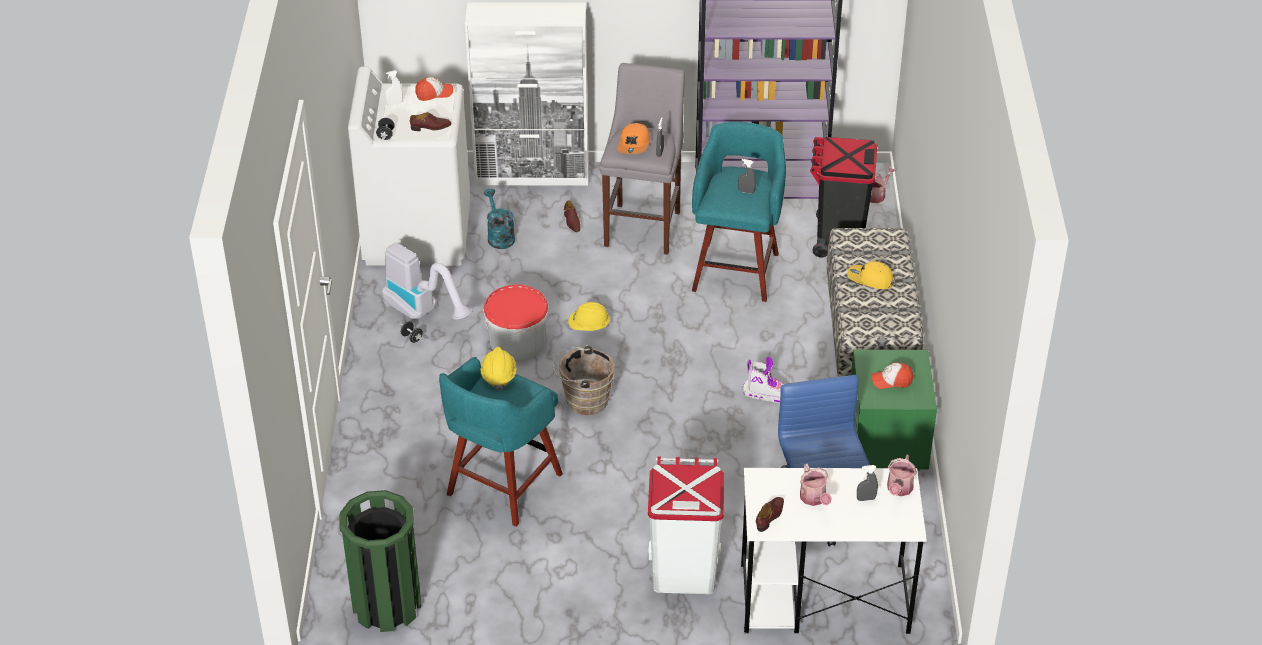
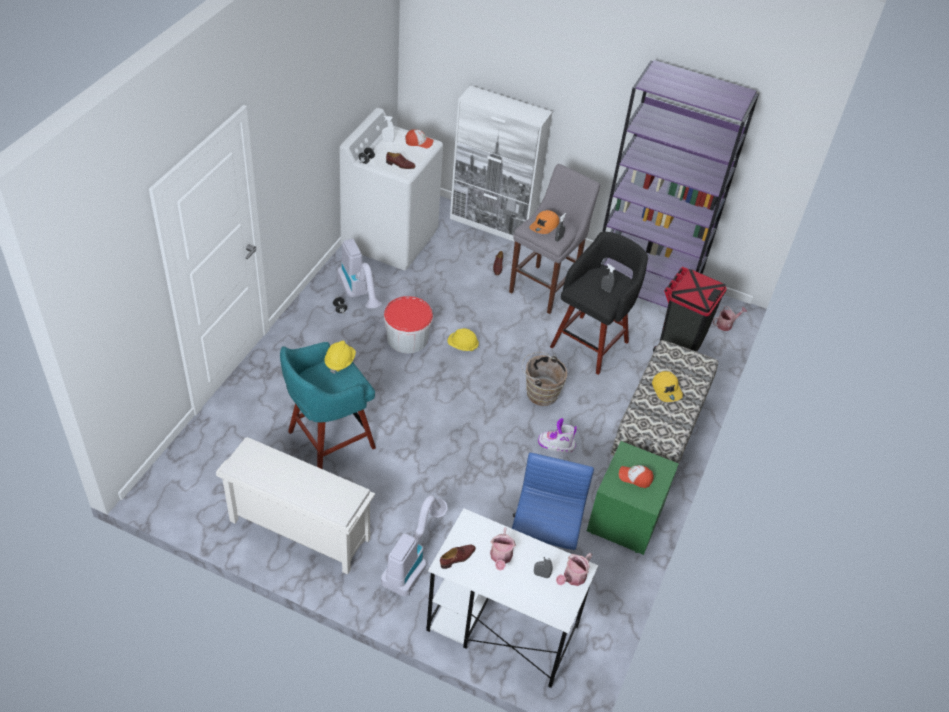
camera: 20 degrees right, 5 degrees up
(386, 605) = (194, 497): green trash can -> none
(499, 236) = (443, 259): turquoise watering can -> none
(533, 591) = (298, 530): none -> white shoe rack
(583, 400) = (425, 398): brown bucket -> brown bucket (539, 392)
(683, 573) = (412, 561): white trash can -> vacuum cleaner
(736, 270) = (591, 343): turquoise stool -> black stool
(765, 394) = (556, 445): boot -> boot turned 150 degrees clockwise
(870, 279) = (666, 390): yellow cap -> yellow cap turned 150 degrees counterclockwise

